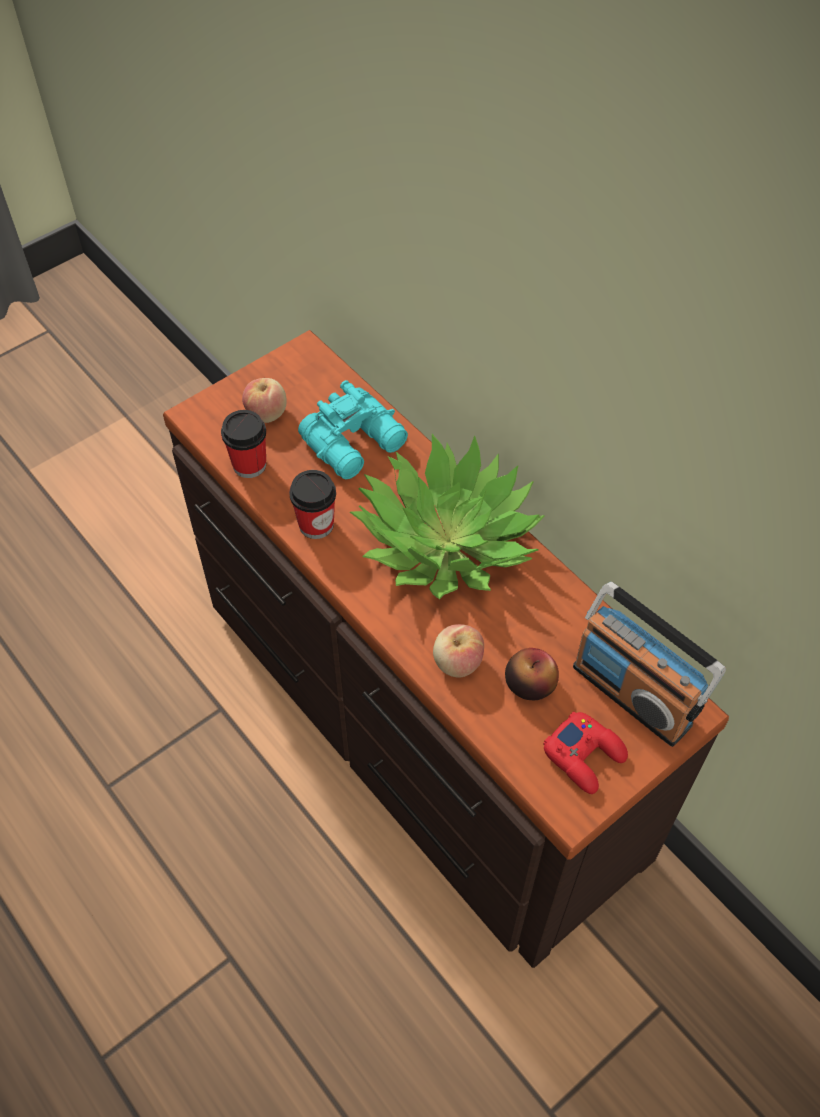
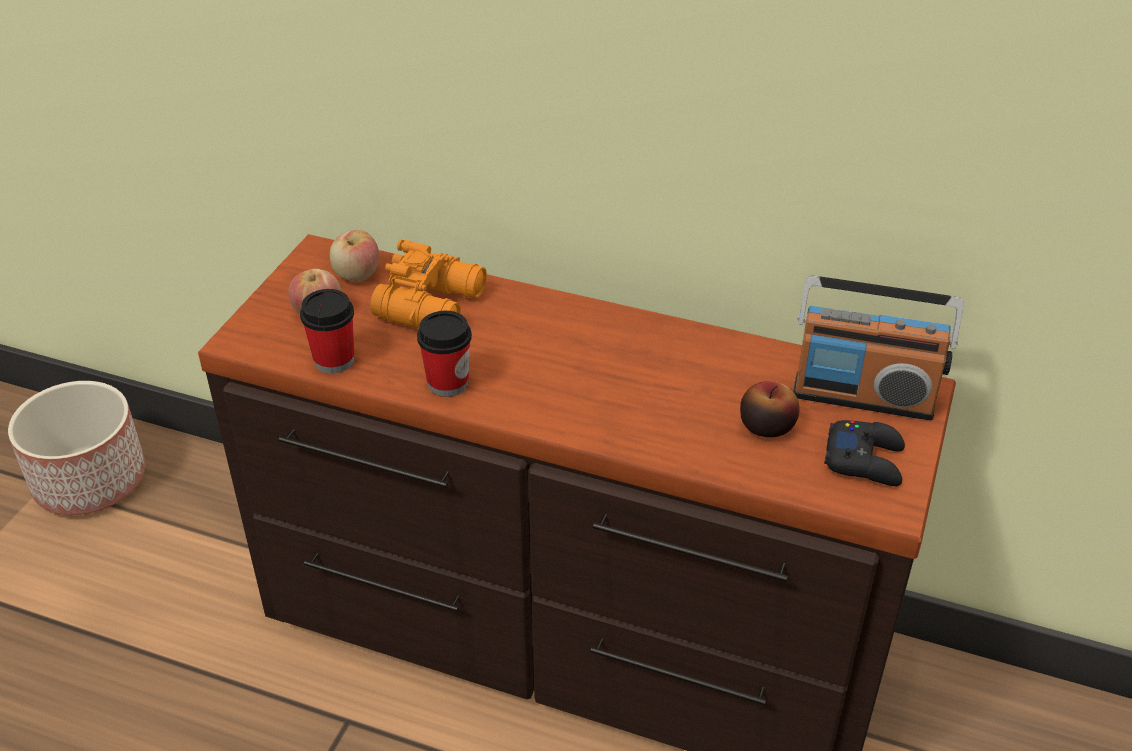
camera: 30 degrees left, 15 degrees down
(157, 425) = (90, 479): none -> planter
(356, 443) = (434, 304): turquoise binoculars -> orange binoculars
(446, 540) = (589, 347): potted plant -> none
(457, 662) = (685, 437): apple -> apple (357, 275)
(584, 755) = (865, 460): red game controller -> black game controller

